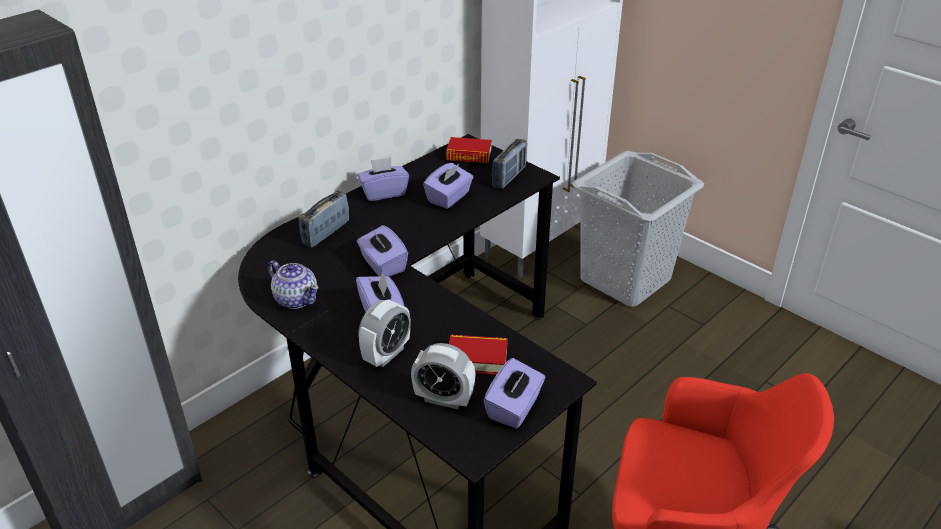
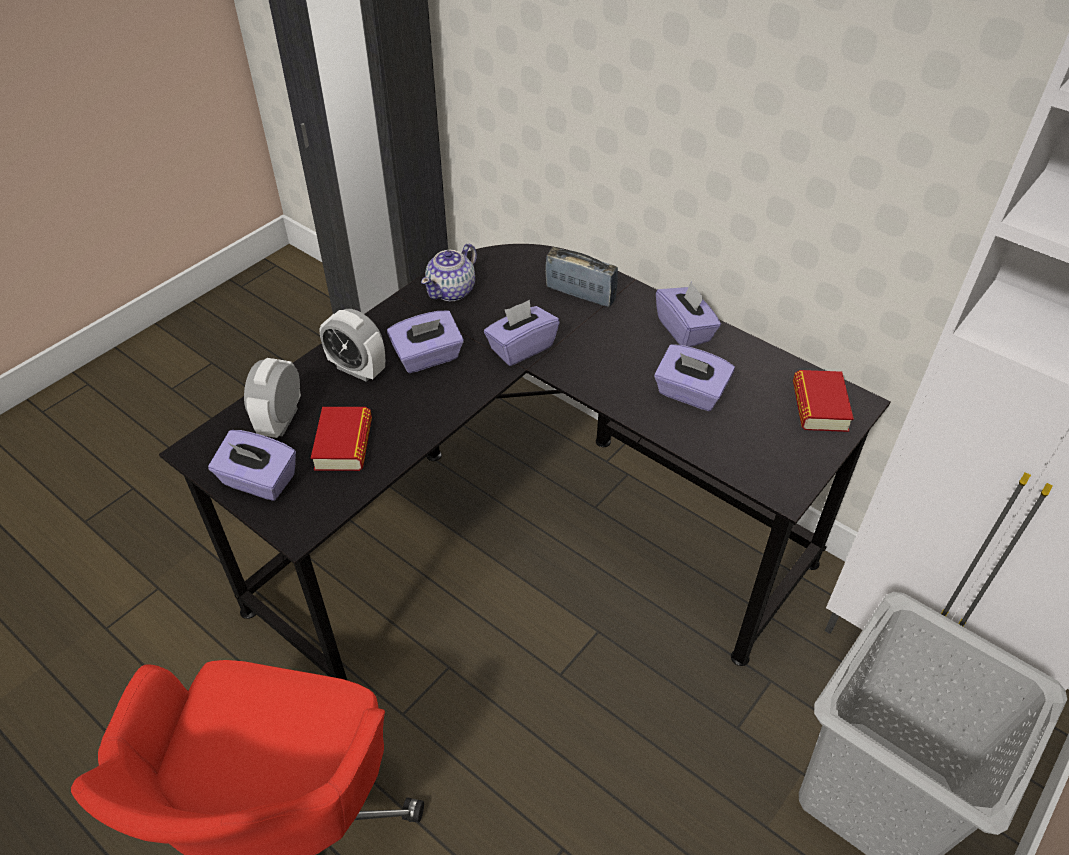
camera: 85 degrees right, 10 degrees up
(509, 177) = (770, 457): radio -> none

